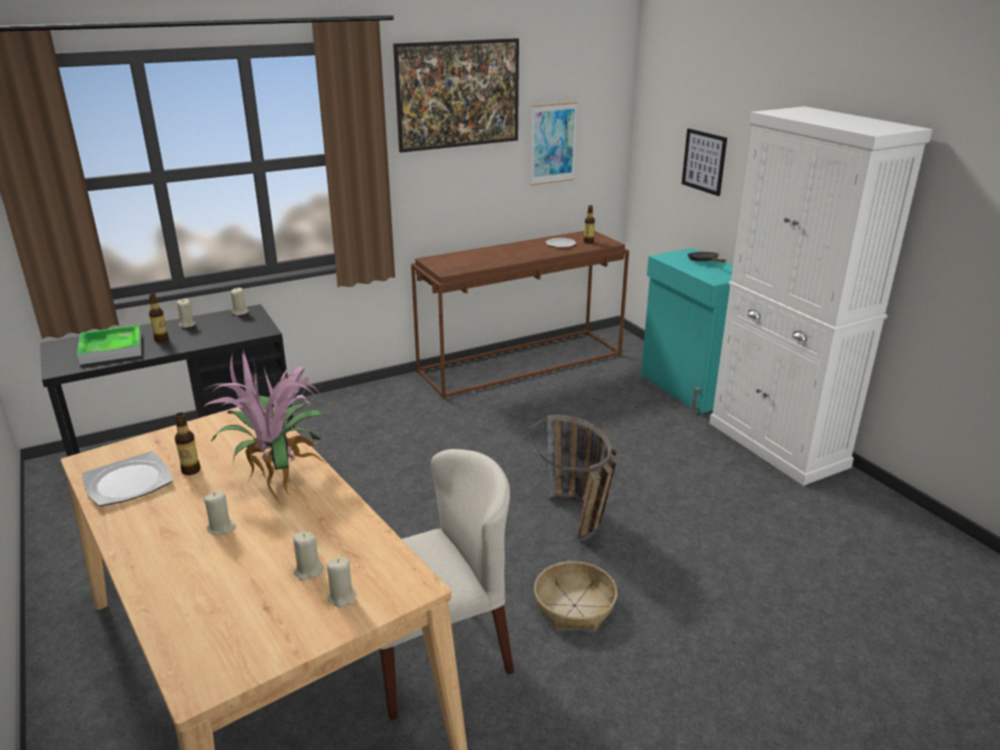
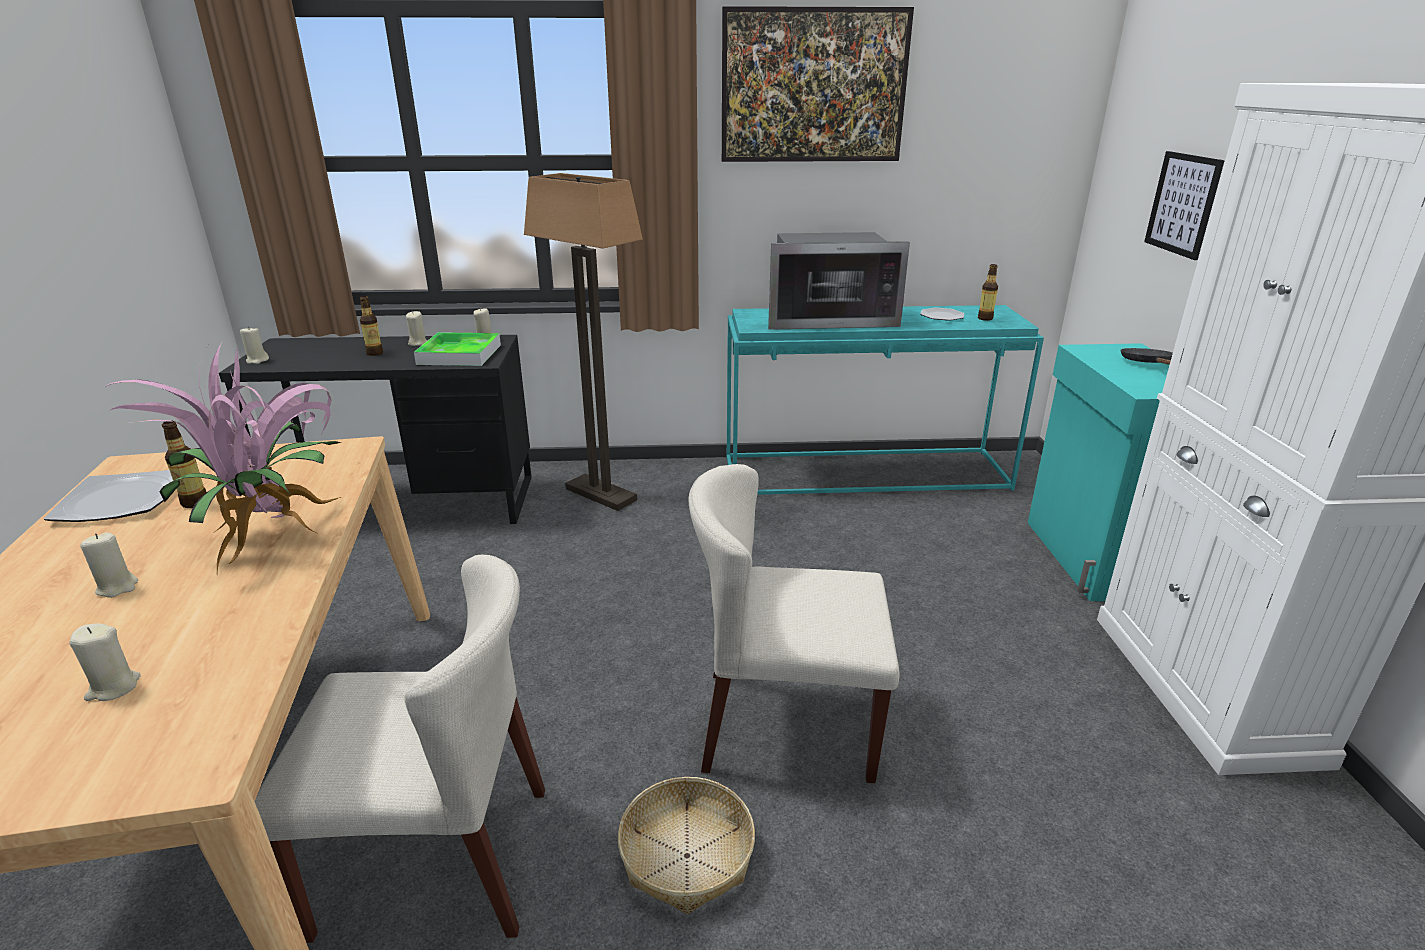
camera: 25 degrees right, 0 degrees up
(111, 349) = (318, 354): tray -> tray (459, 354)
(342, 597) = (90, 750): beige candle -> beige candle (257, 360)
(344, 418) = (601, 494): none -> floor lamp
(490, 256) = (828, 318): none -> microwave
(521, 362) = (866, 472): brown console table -> turquoise console table
(553, 143) = (956, 171): picture -> none
(579, 526) = (786, 724): basket -> beige chair

